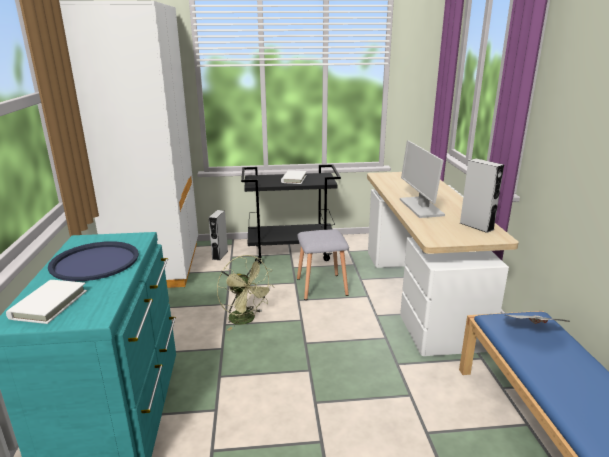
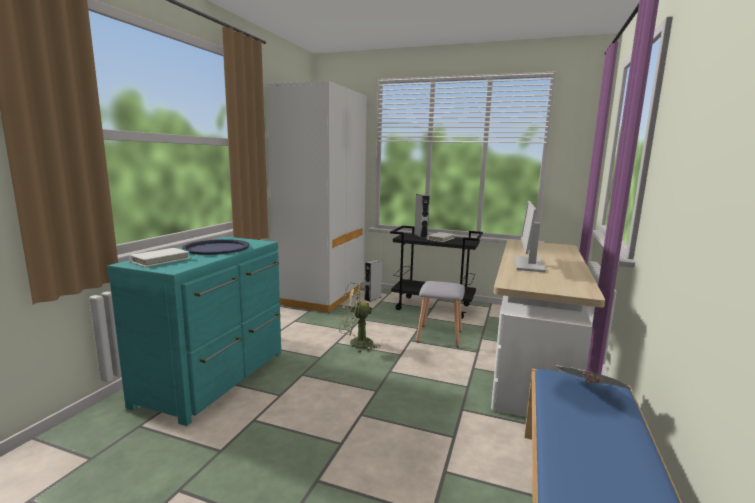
camera: 25 degrees right, 10 degrees down
(246, 320) = (355, 344): green fan -> green fan turned 105 degrees clockwise
(476, 226) = (570, 283): grey speaker -> grey speaker (420, 236)

